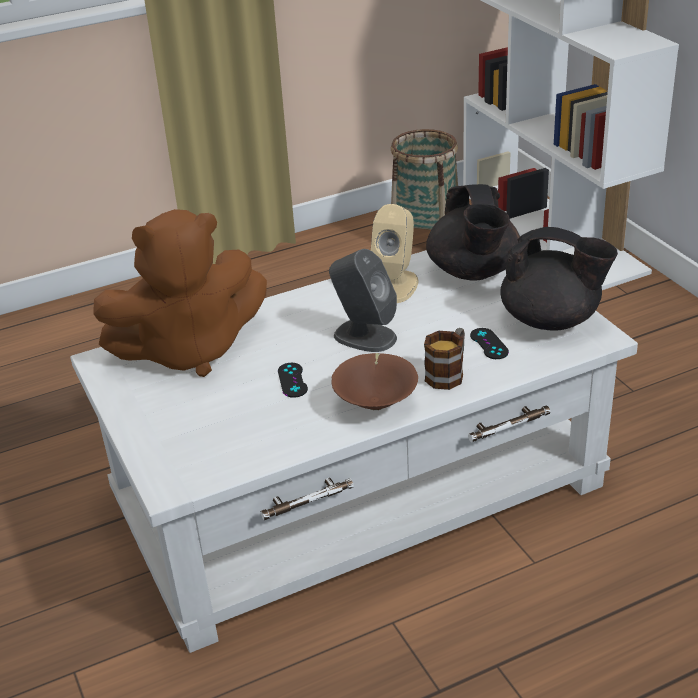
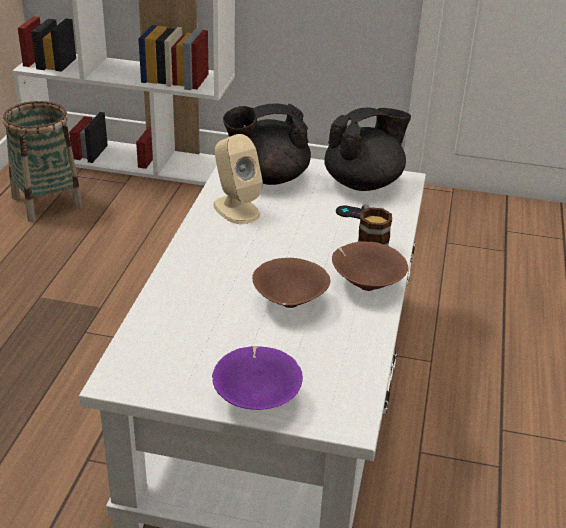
camera: 55 degrees left, 0 degrees up
(148, 428) = (257, 399): none -> purple bowl
(189, 350) = (175, 329): brown plush toy -> none
(292, 380) = (289, 304): black game controller -> brown bowl
(364, 336) = (278, 250): grey speaker -> none
(474, 272) = (268, 177): black teapot -> black teapot turned 135 degrees clockwise

